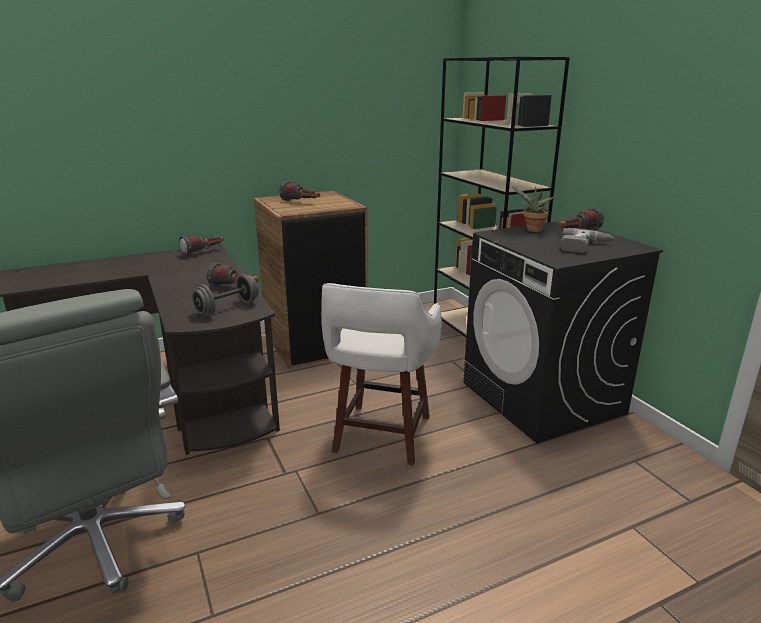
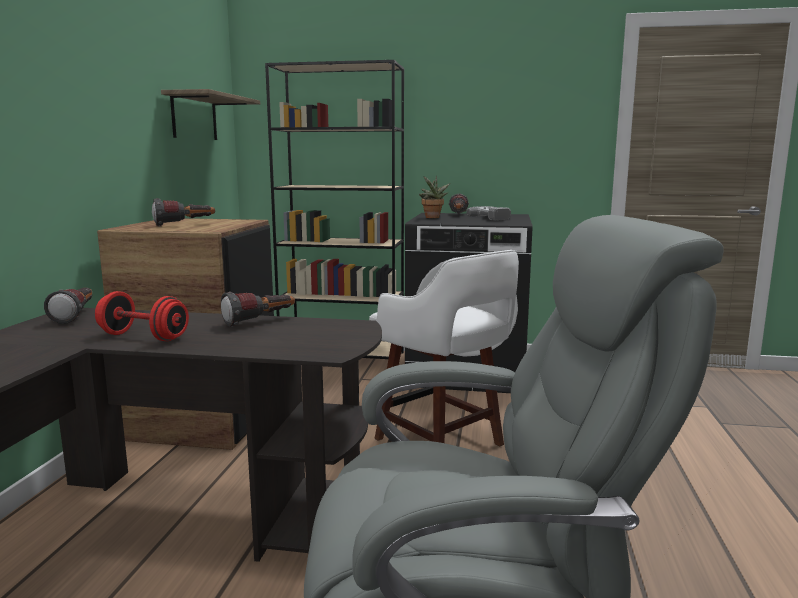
camera: 55 degrees left, 10 degrees down
(176, 277) = (143, 337): none -> red dumbbell
(227, 308) = (323, 332): grey dumbbell -> none
(392, 107) = (194, 117): none -> shelf

